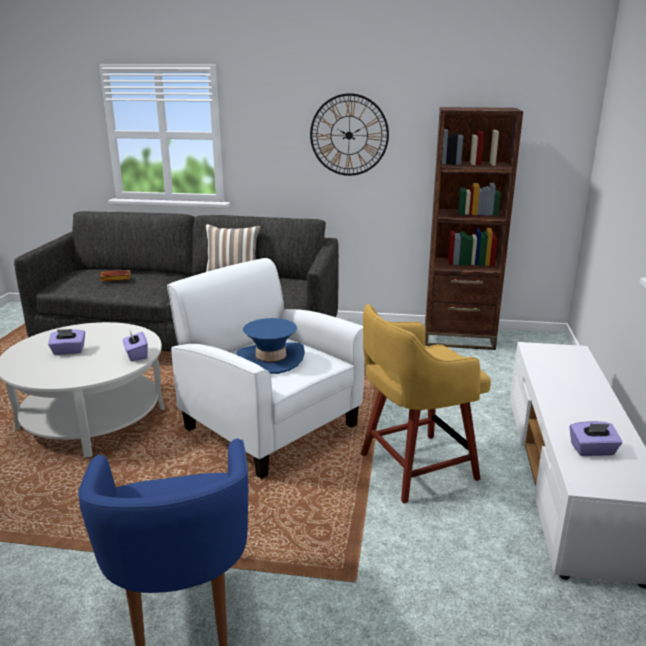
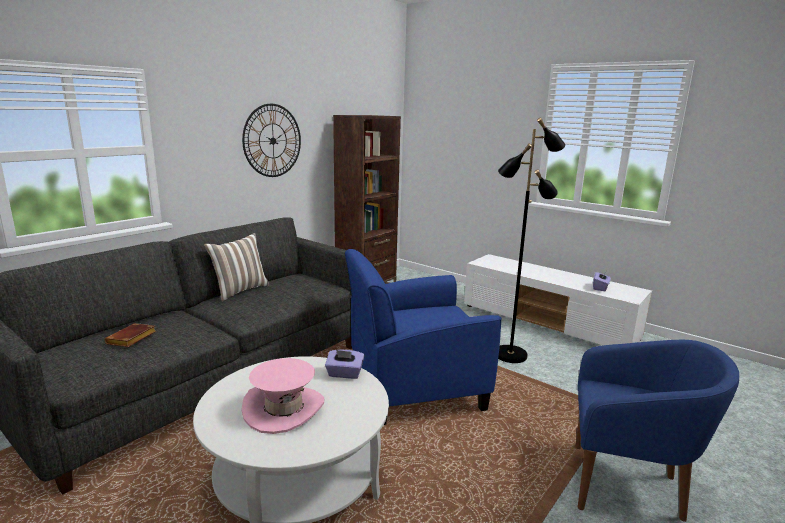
camera: 60 degrees left, 5 degrees down
(68, 351) = (284, 409): purple tissue box -> pink hat
(269, 426) = (413, 386): white armchair -> blue armchair
(271, 358) = (430, 322): blue hat -> none
(414, 467) = (510, 354): yellow stool -> black floor lamp

